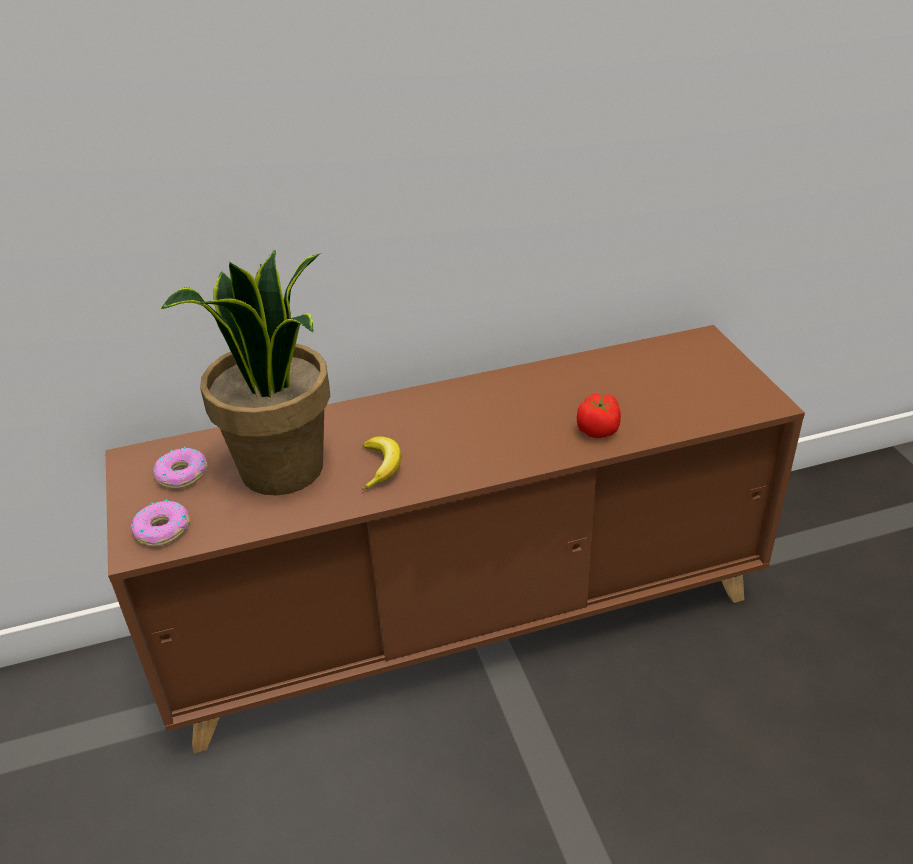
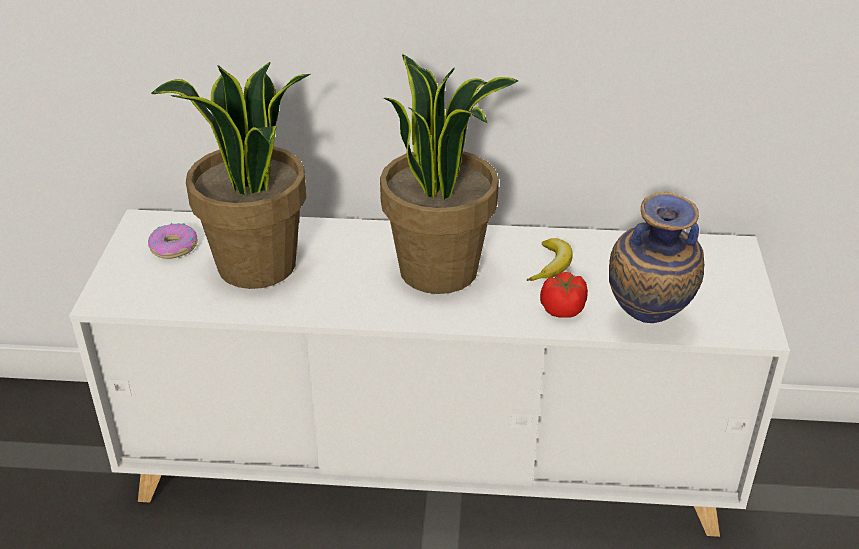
camera: 20 degrees right, 0 degrees up
(162, 530) = (131, 290): donut -> none
(381, 466) = (342, 287): banana -> banana (551, 266)
(464, 424) = (440, 269): none -> potted plant
(467, 619) = (431, 464): brown cabinet -> white cabinet
(677, 423) = (646, 324): none -> vase

